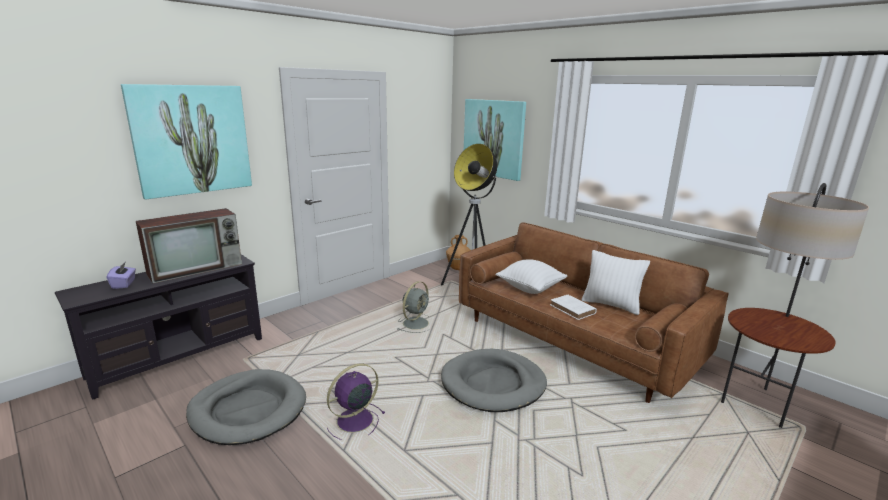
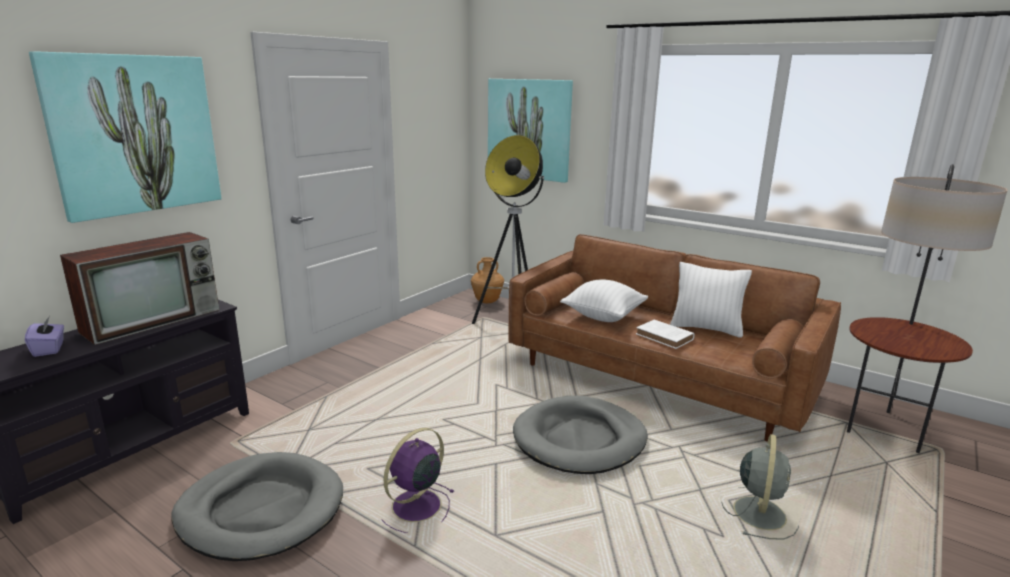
camera: 10 degrees left, 0 degrees up
(416, 323) = (456, 374): grey fan -> grey fan (759, 512)

